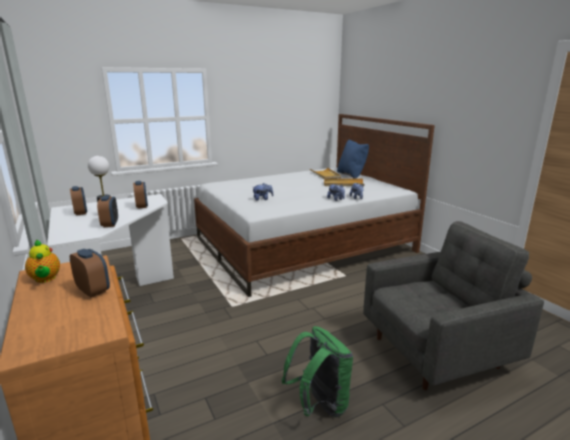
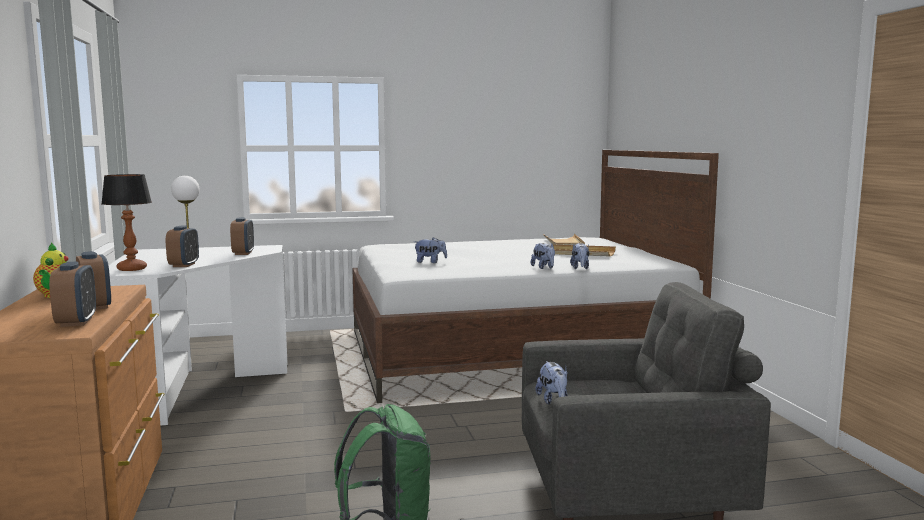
camera: 15 degrees right, 10 degrees down
(73, 232) = (132, 269): none -> table lamp
(80, 212) = (161, 255): alarm clock -> alarm clock (76, 322)
(351, 175) = (608, 245): blue pillow -> none
(406, 306) = (553, 400): none -> plush toy

